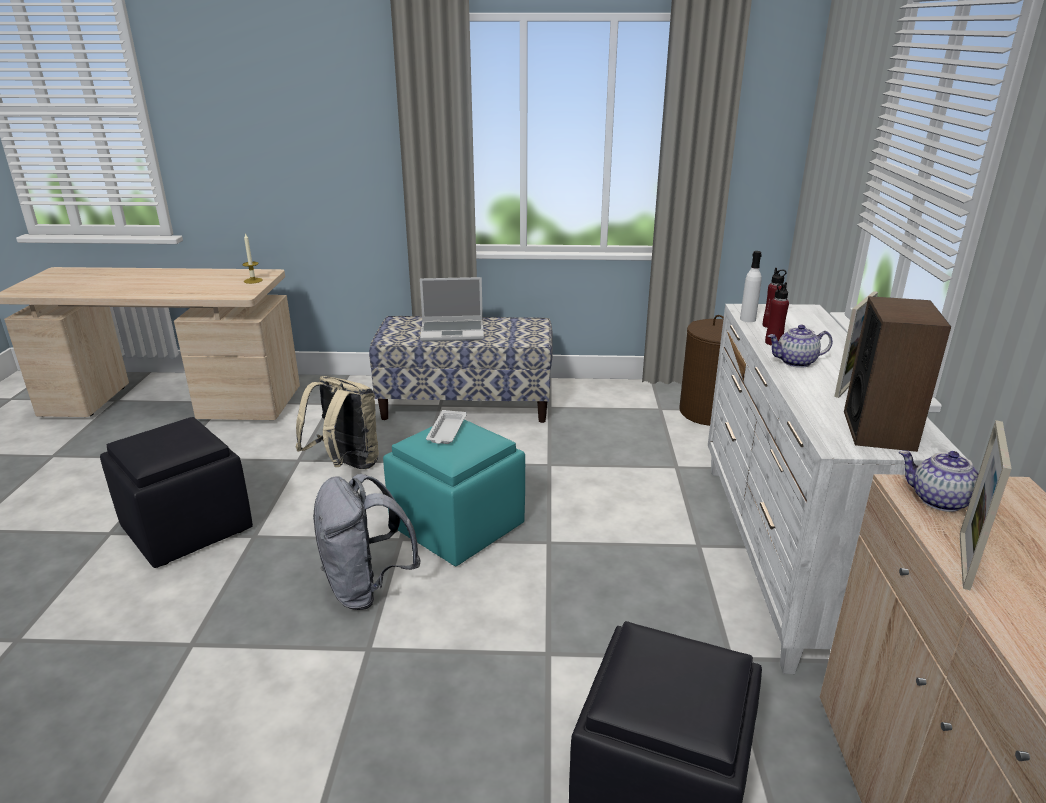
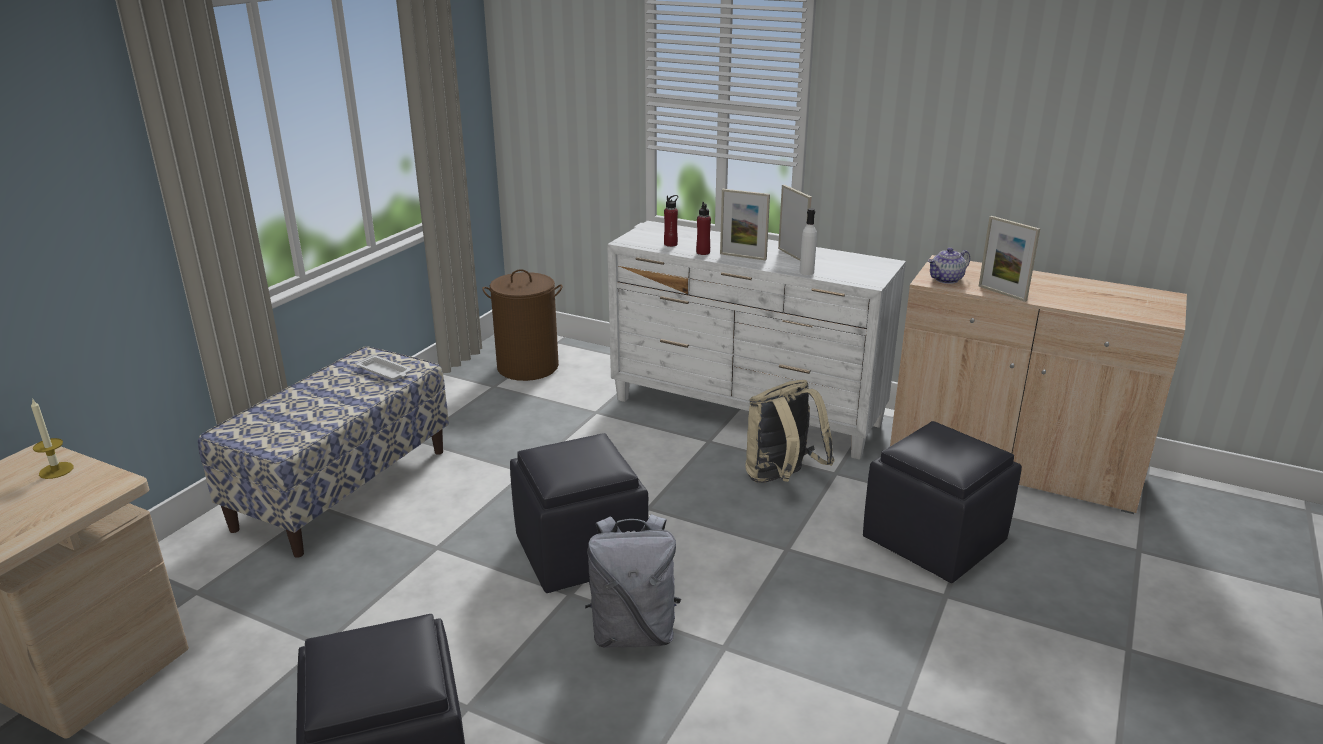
camera: 65 degrees left, 0 degrees up
(346, 465) = (380, 606): beige backpack -> beige backpack (781, 479)
(446, 431) = (559, 458): white tray -> white tray (385, 371)
(453, 332) = (322, 404): laptop -> none
(459, 526) = (581, 551): turquoise ottoman -> black ottoman
(747, 319) = (650, 247): white bottle -> white bottle (806, 272)
(796, 362) = (743, 256): teapot -> picture frame
(879, 430) = (858, 267): speaker -> none

